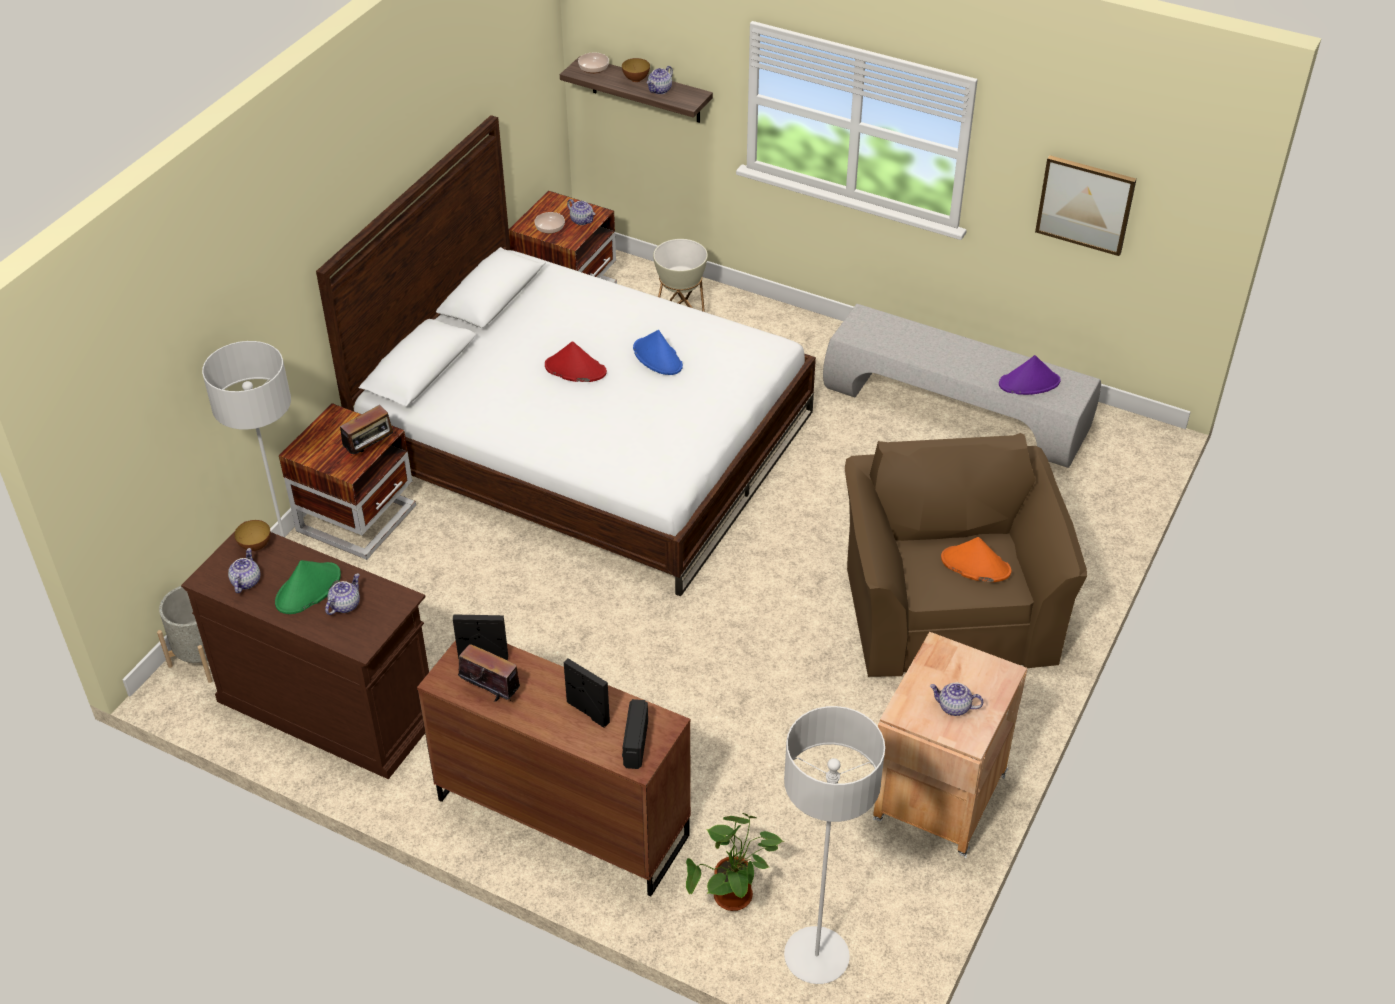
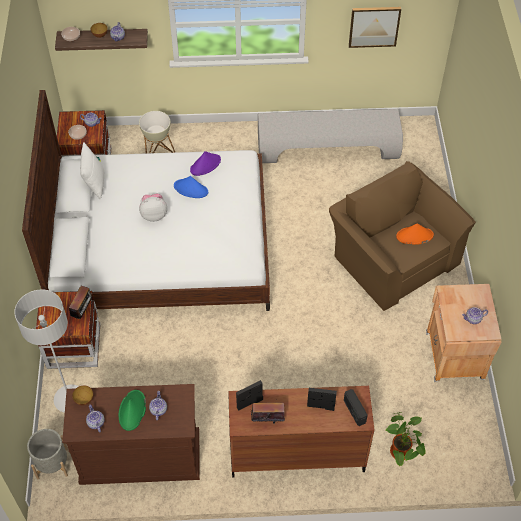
camera: 30 degrees left, 10 degrees up
(523, 299) = (95, 184): none -> white pillow
(575, 369) = (154, 214): red hat -> plush toy
(816, 957) = (454, 461): grey floor lamp -> none
(1029, 383) = (368, 124): purple hat -> purple hat (205, 165)

